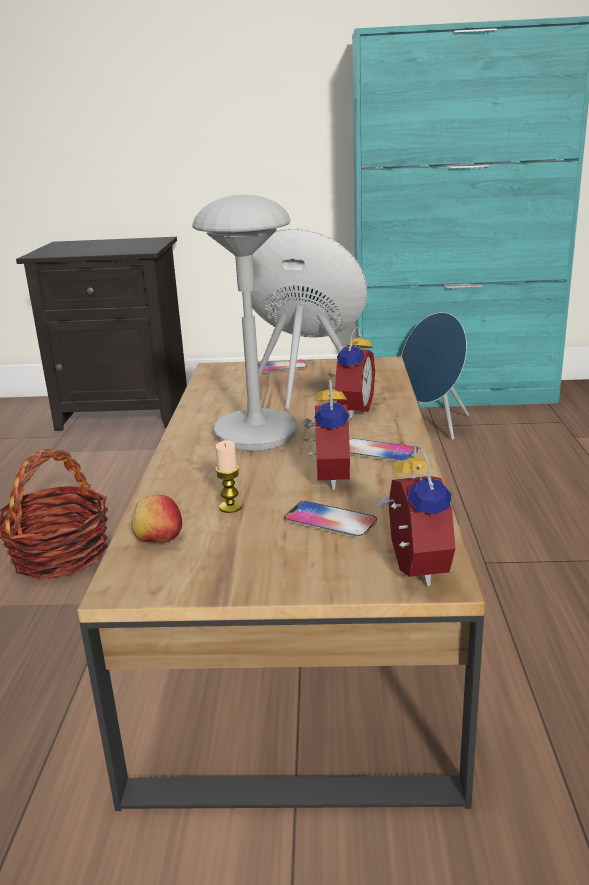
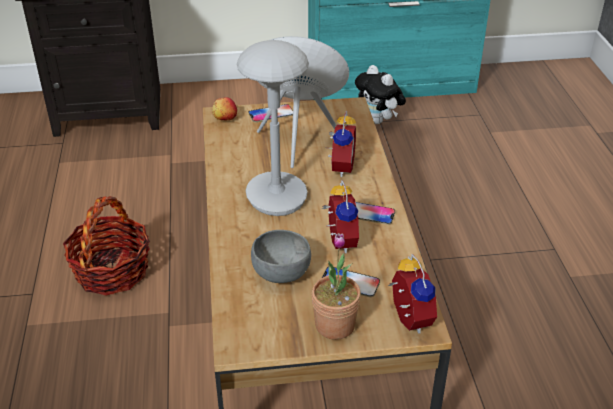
camera: 10 degrees left, 15 degrees up
(158, 539) = (243, 305): apple -> apple (225, 118)
(230, 507) = (281, 273): candle -> grey bowl
(290, 569) = (335, 325): none -> potted plant
(434, 425) = (379, 121): blue speaker -> plush toy

